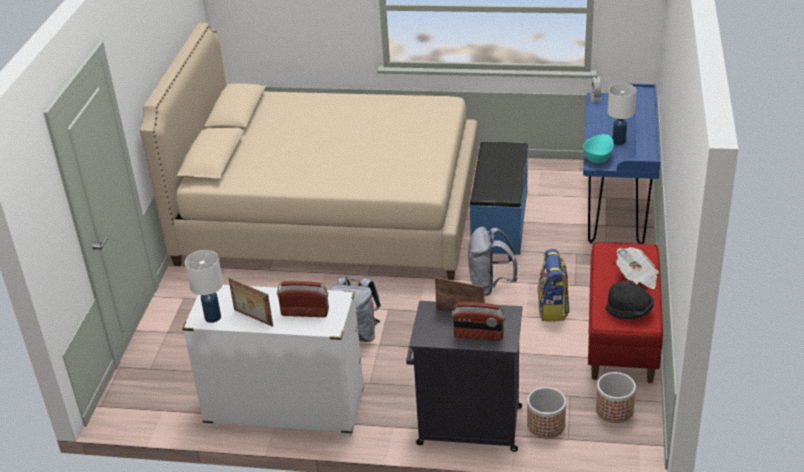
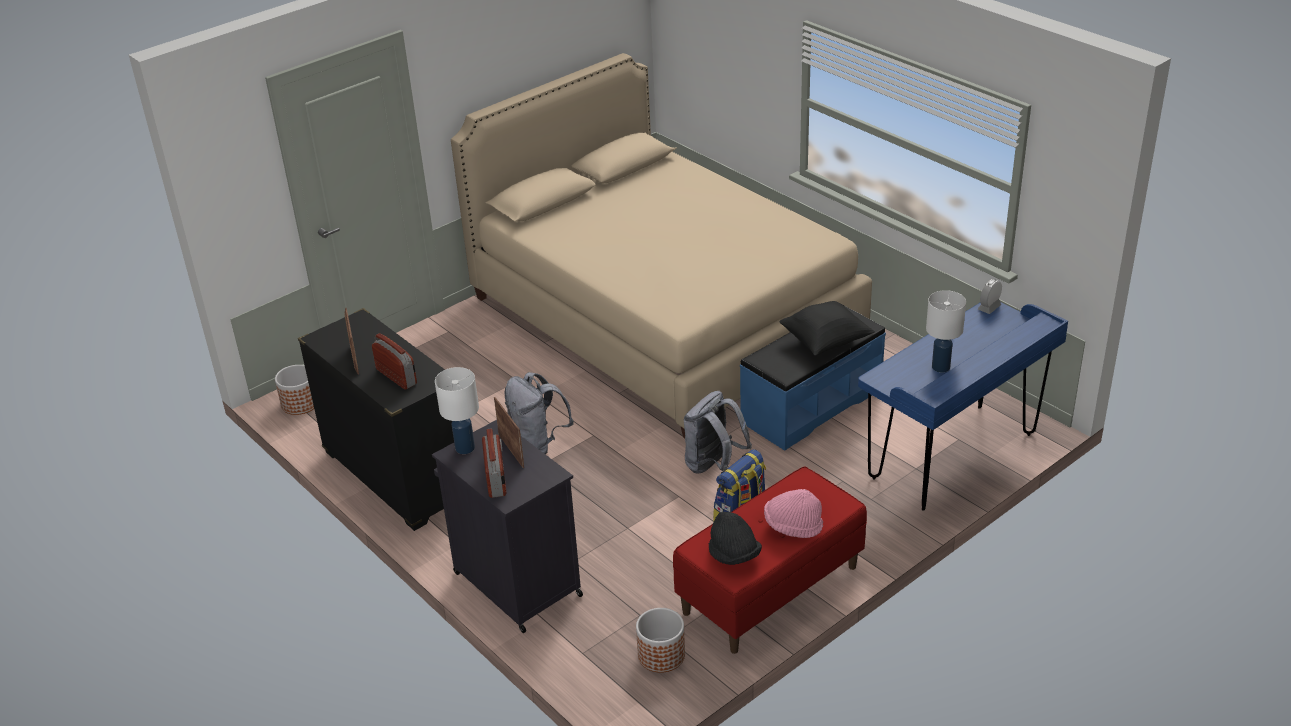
camera: 40 degrees right, 0 degrees up
(213, 317) = (330, 341): white table lamp -> white table lamp (465, 448)
(285, 409) = (398, 475): white dresser -> black dresser
(478, 335) = (496, 479): radio -> radio turned 150 degrees counterclockwise
(506, 167) = (825, 342): none -> black pillow
(545, 425) = (581, 627): planter -> planter (300, 403)
(598, 158) = (891, 373): turquoise bowl -> none
(637, 277) = (792, 526): newspaper -> pink hat

